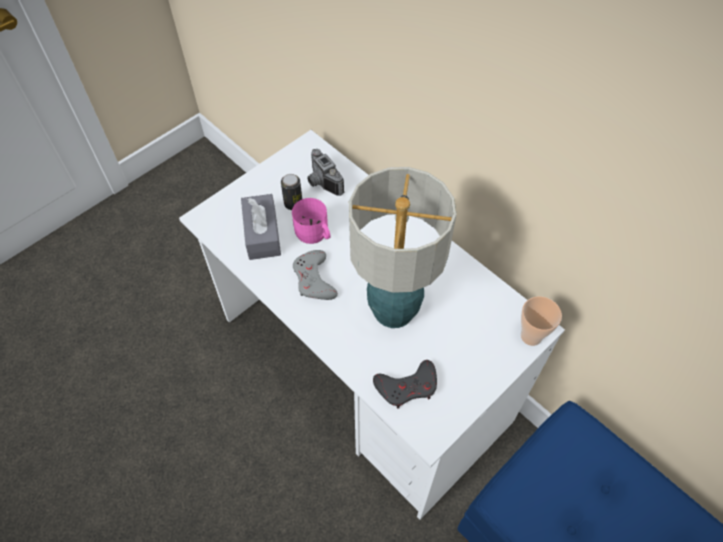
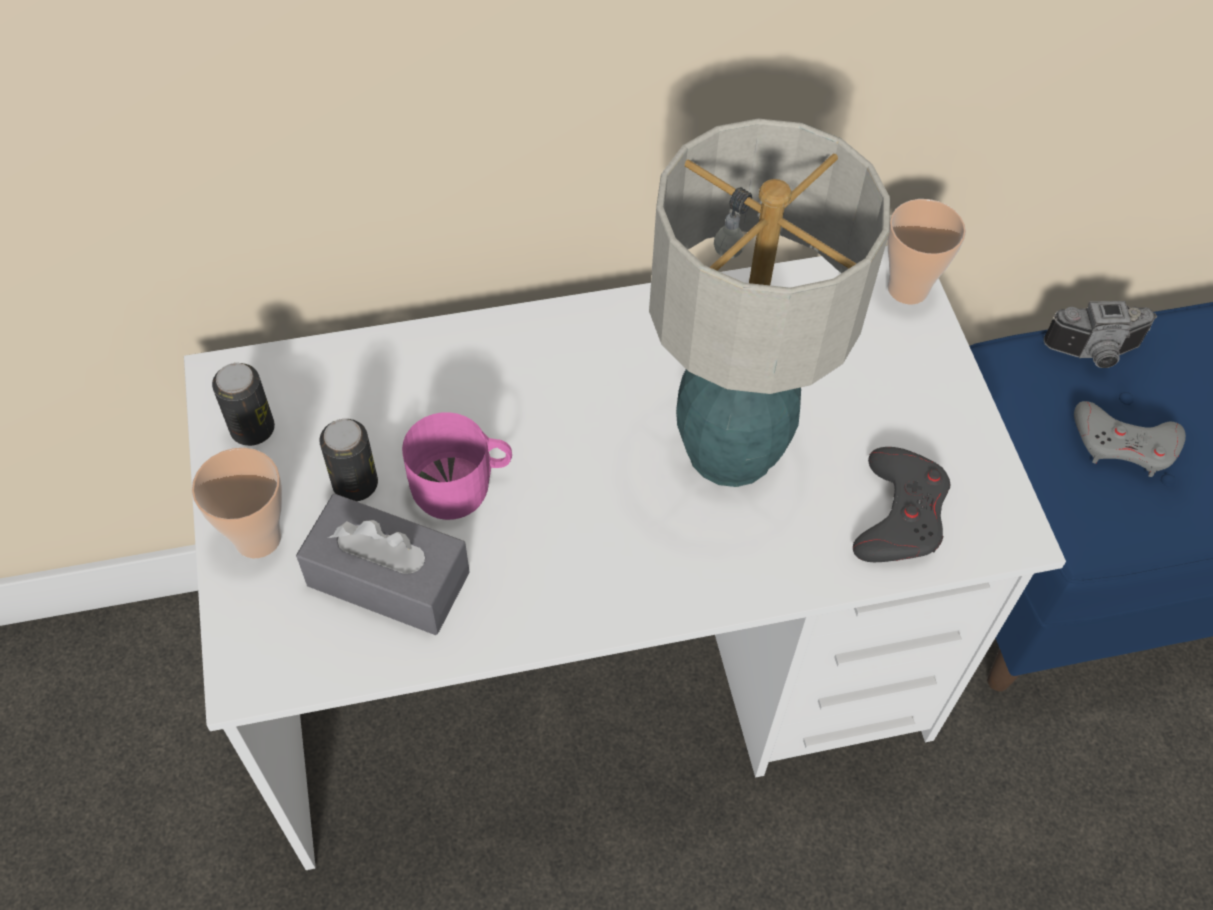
camera: 60 degrees left, 0 degrees up
(254, 190) = (257, 538): none -> cup
(295, 164) = (253, 429): none -> can
(314, 279) = (571, 542): grey game controller -> grey game controller (1124, 444)
(321, 183) = (343, 409): camera -> camera (1095, 354)

